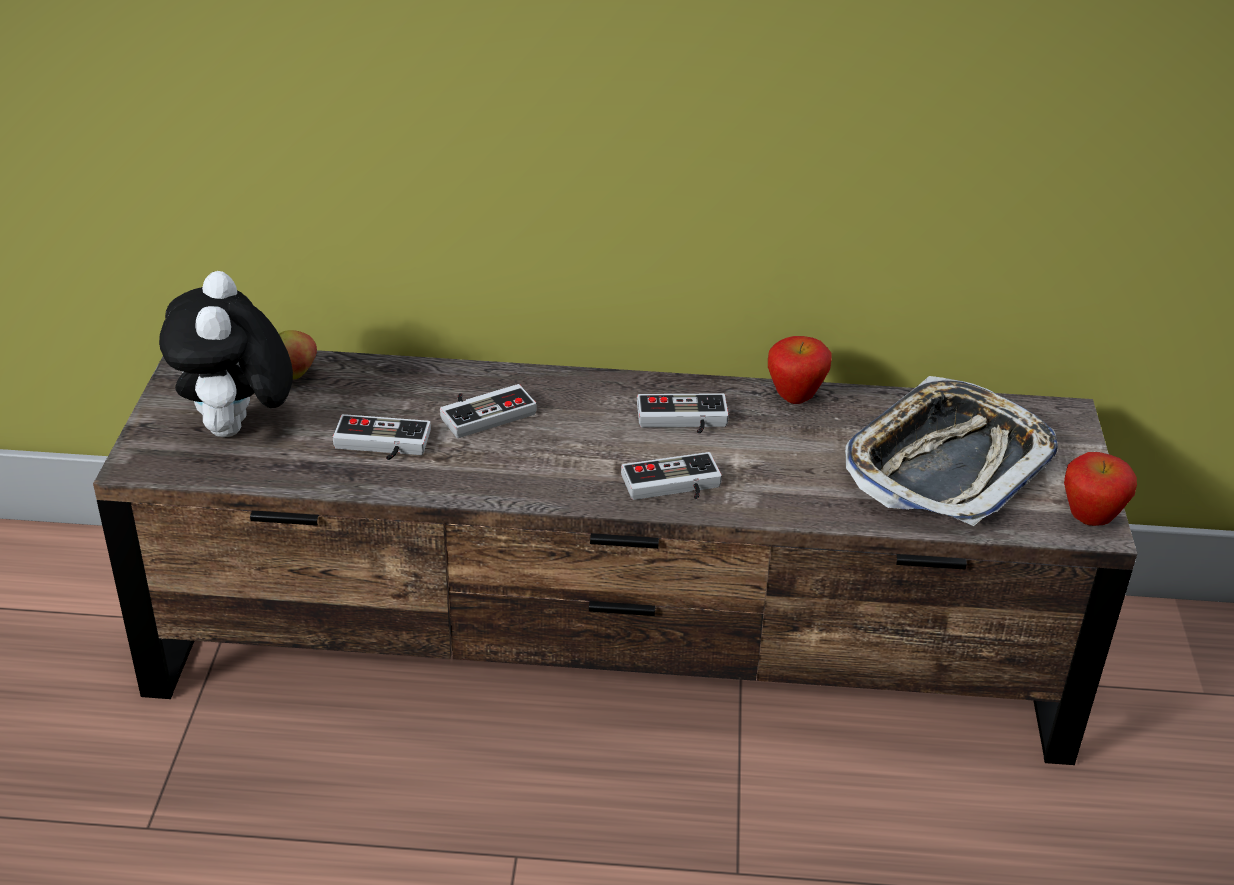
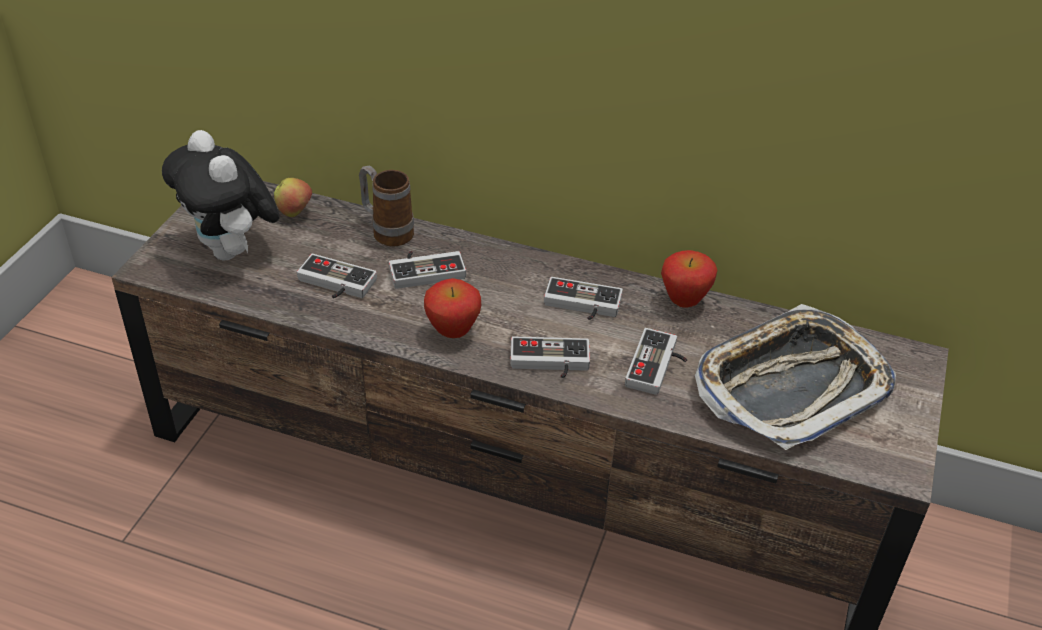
camera: 15 degrees right, 5 degrees up
(237, 430) = (232, 252): plush toy -> plush toy turned 45 degrees counterclockwise
(418, 377) = (387, 231): none -> mug
(796, 470) = (658, 367): none -> game controller
(1089, 520) = (898, 462): apple -> apple (453, 332)

